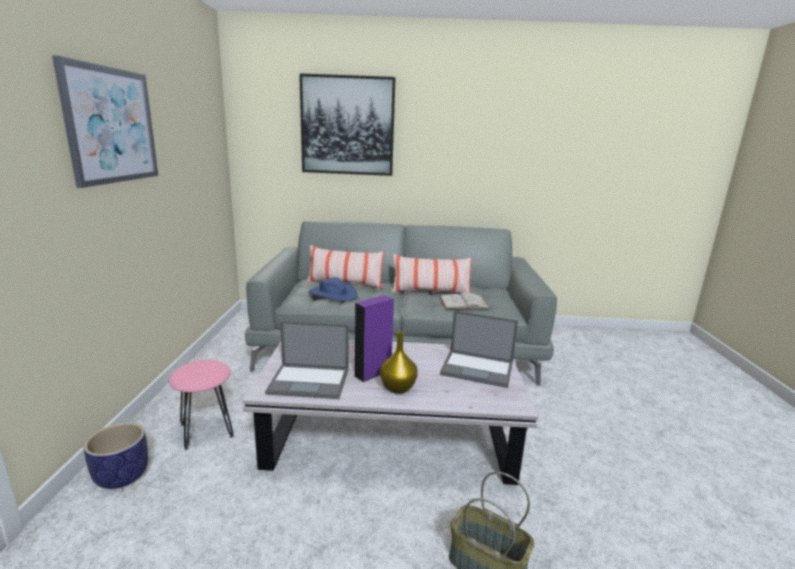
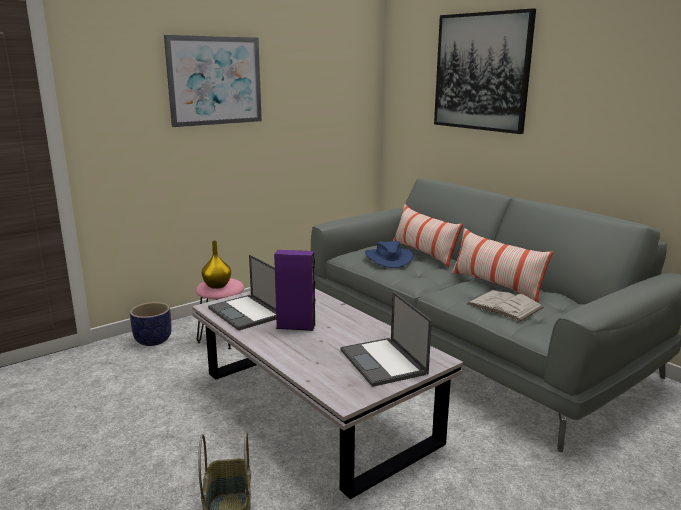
camera: 50 degrees right, 0 degrees up
(397, 388) = (287, 343): yellow vase -> yellow vase (216, 285)

